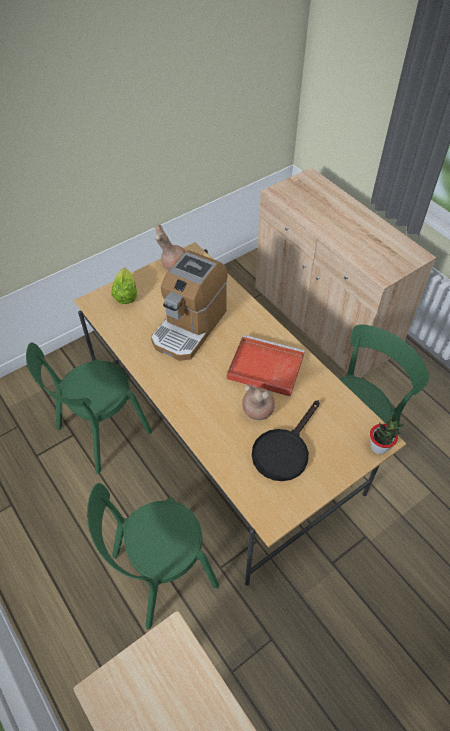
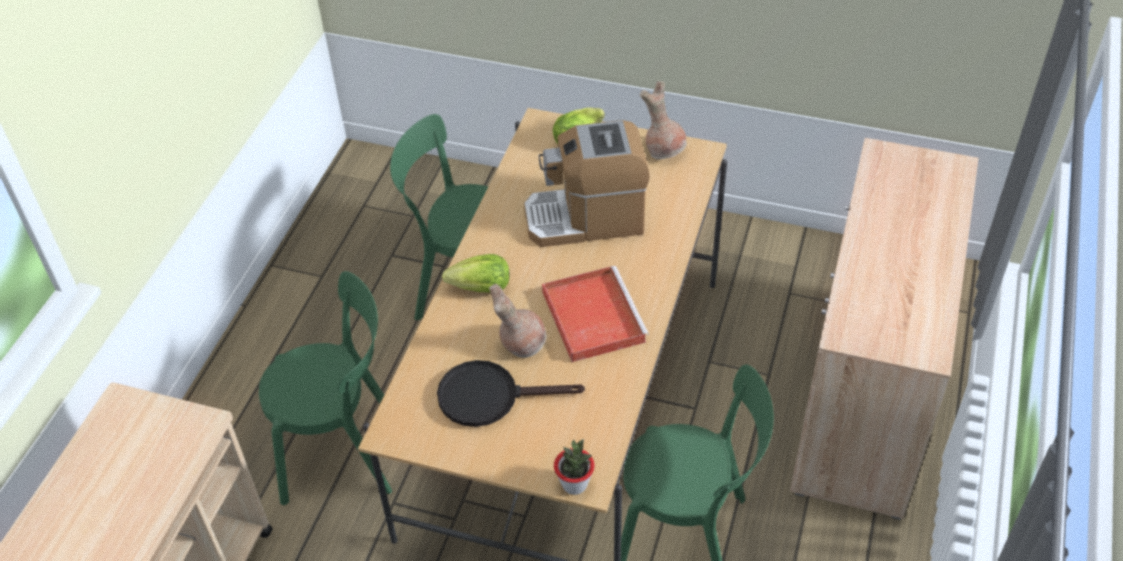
camera: 55 degrees right, 5 degrees down
(159, 573) = (344, 451): green chair -> green chair turned 150 degrees clockwise
(196, 405) = (481, 288): none -> lettuce

